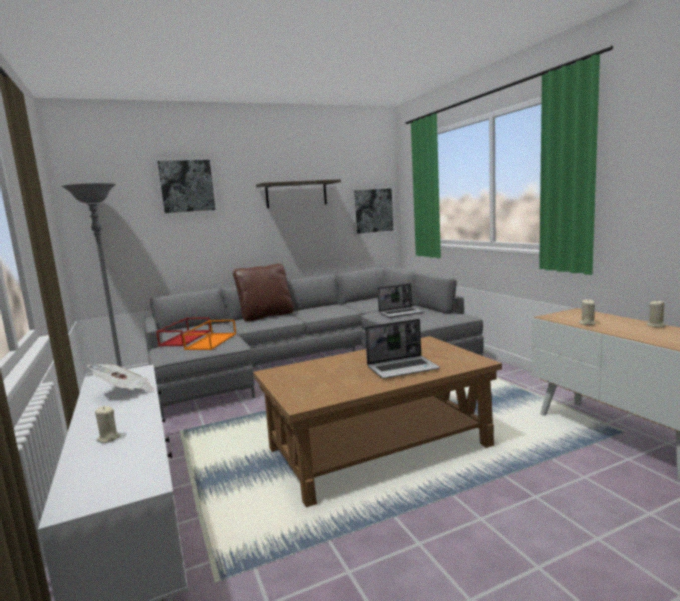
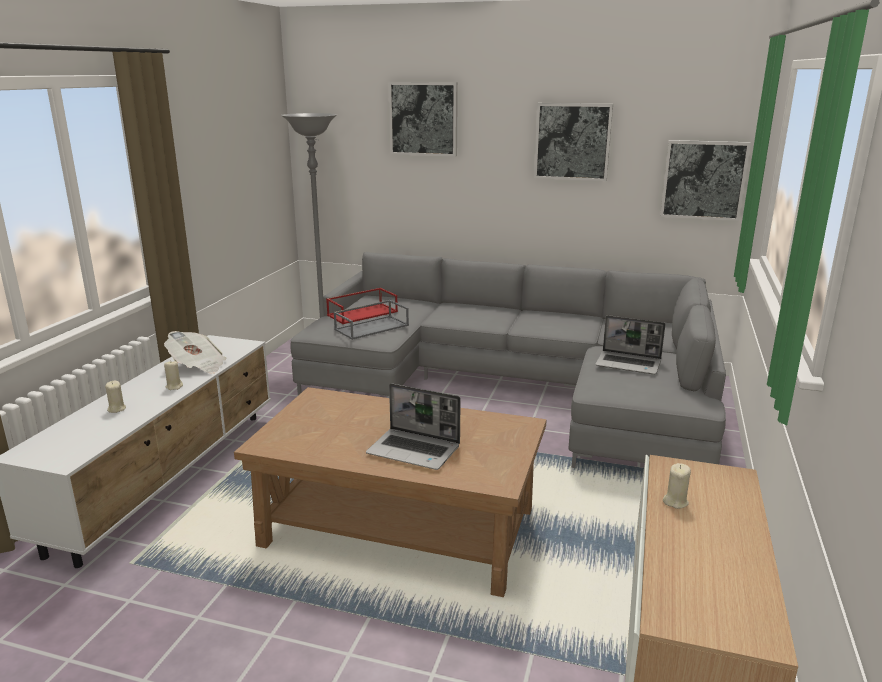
camera: 40 degrees right, 10 degrees up
(211, 341) = (372, 327): orange tray -> grey tray
(266, 316) = (484, 308): brown pillow -> none
(296, 194) = (572, 141): shelf -> picture
(656, 325) = (754, 558): beige candle -> beige candle (174, 386)

